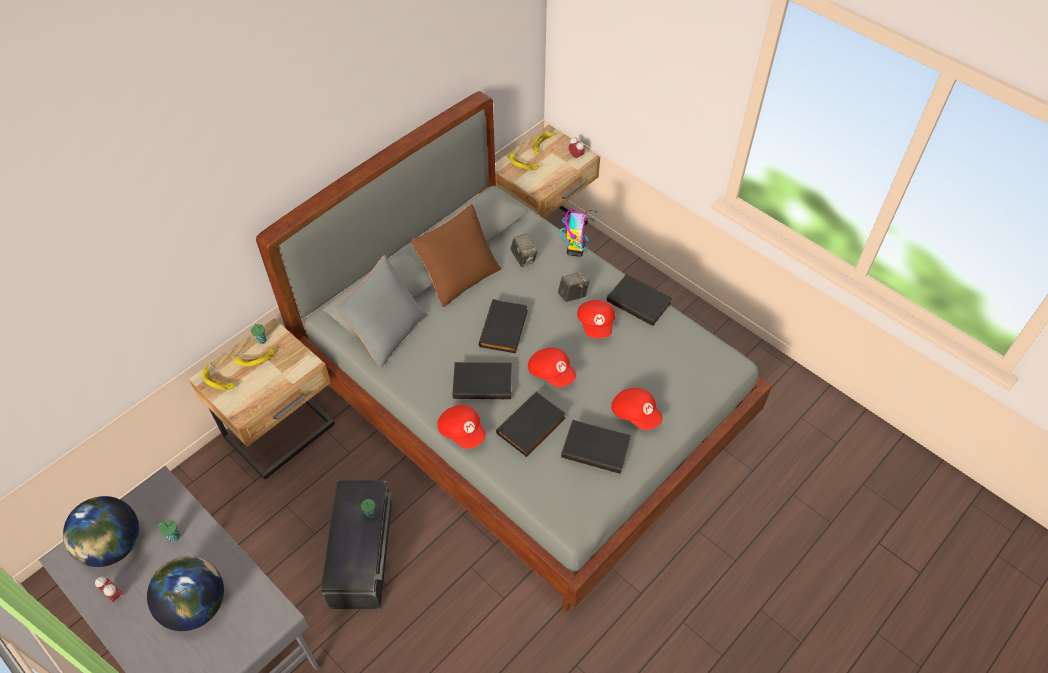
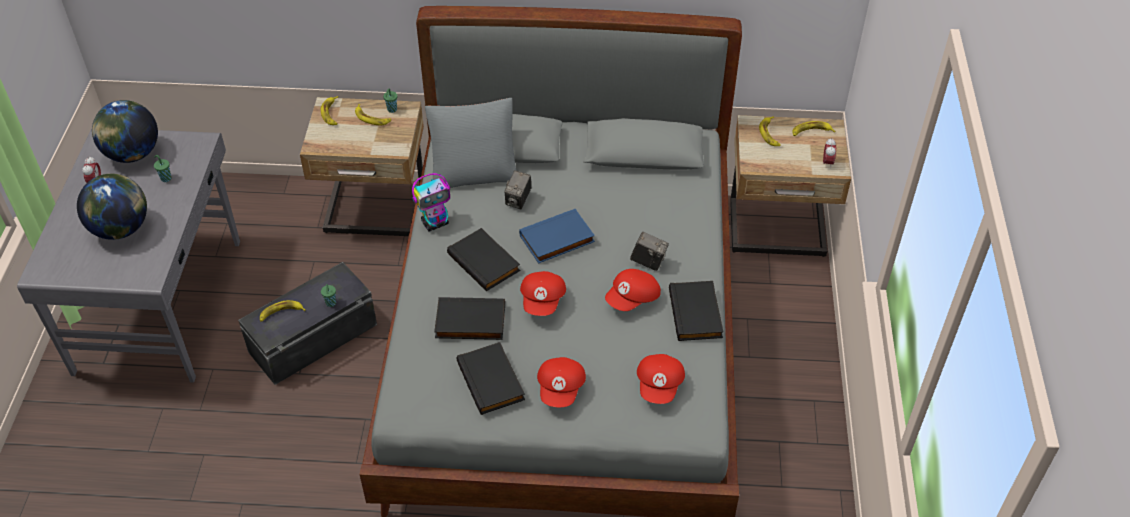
camera: 50 degrees right, 5 degrees down
(345, 554) = (281, 313): none -> banana
(459, 275) = (583, 174): brown pillow -> none
(462, 431) = (422, 282): red cap -> red cap (660, 385)
(505, 329) = (557, 240): black book -> blue book
(523, 258) = (651, 202): camera -> camera (518, 200)
(575, 249) = (706, 231): toy robot -> toy robot (435, 223)

